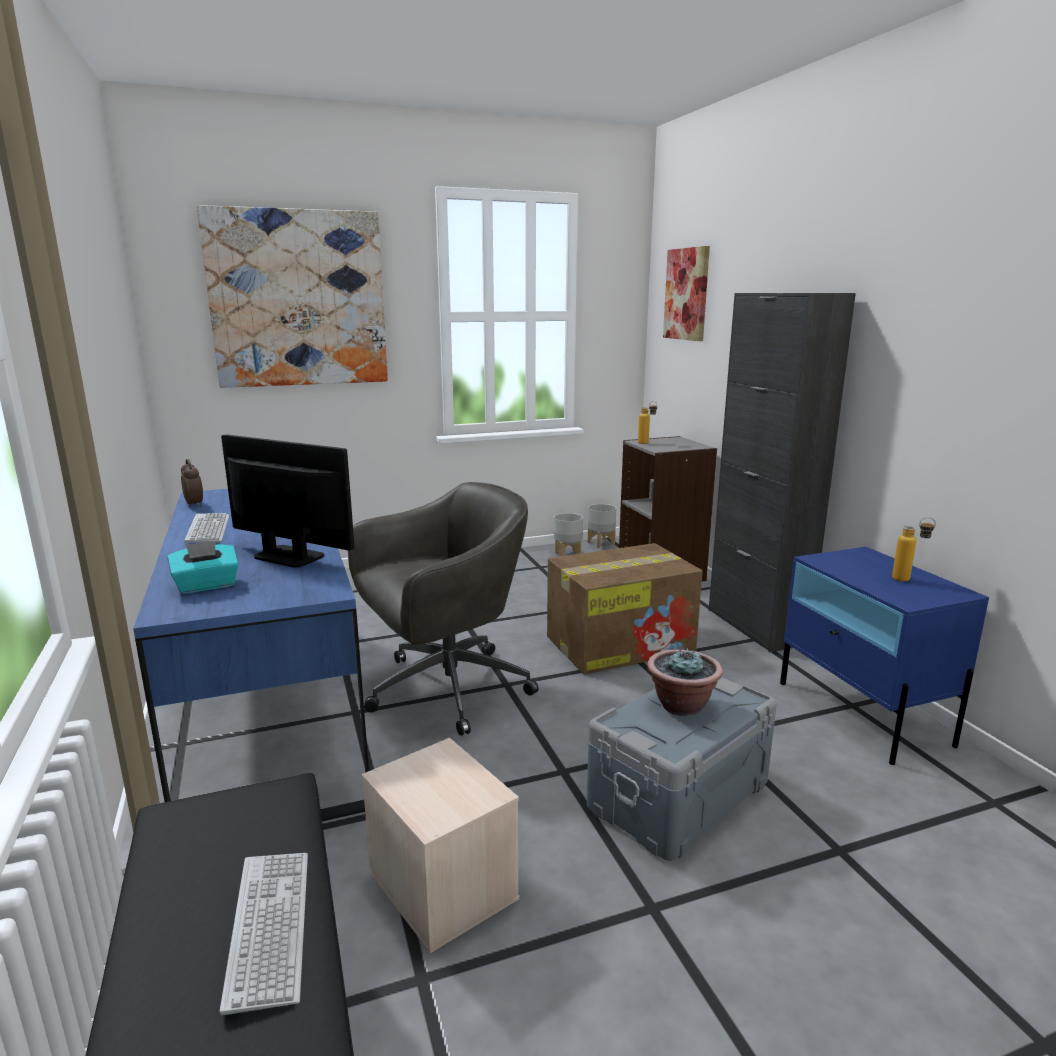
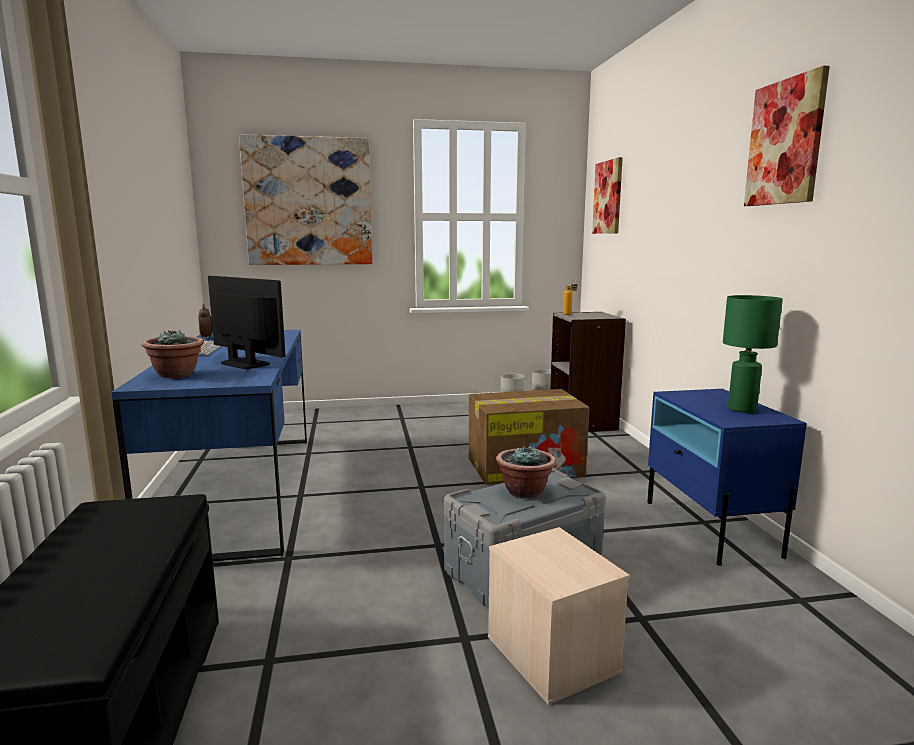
camera: 10 degrees right, 5 degrees down
(206, 586) = (177, 375): turquoise tissue box -> potted plant
(269, 927) = (119, 567): keyboard -> none
(440, 885) = (309, 606): beige storage box -> beige storage box (550, 653)
(444, 690) = (372, 486): grey office chair -> none
(756, 626) = (646, 463): black cabinet -> none
(908, 580) = (741, 409): bottle -> green table lamp
(963, 260) = (785, 142): none -> picture

